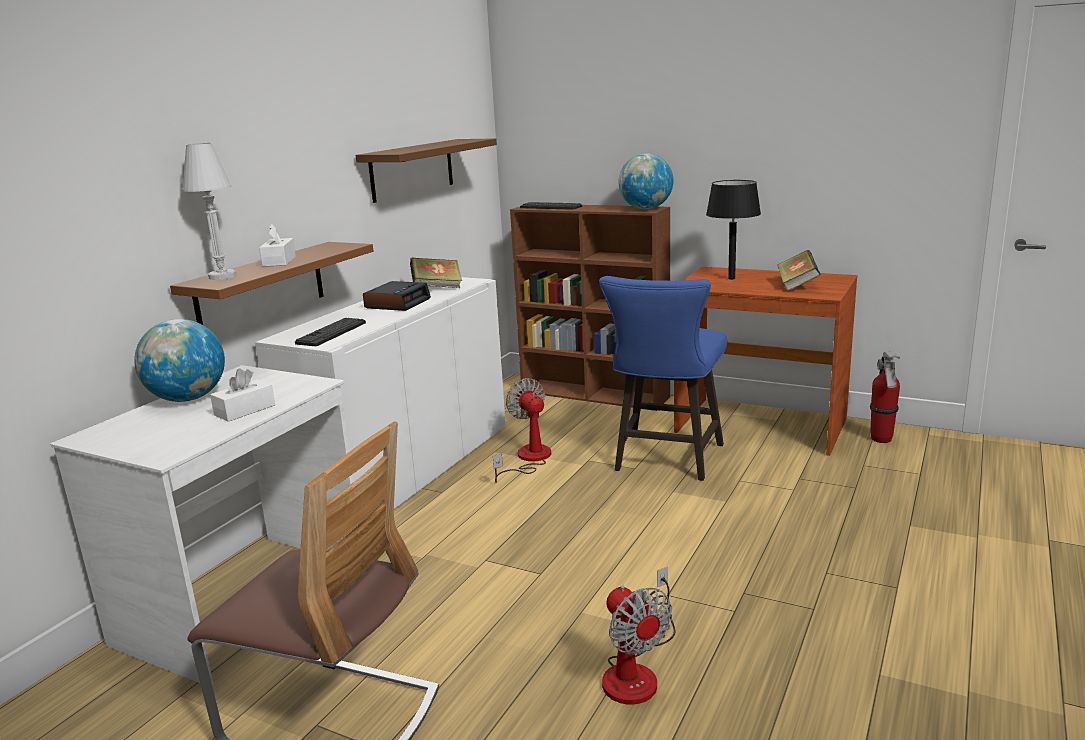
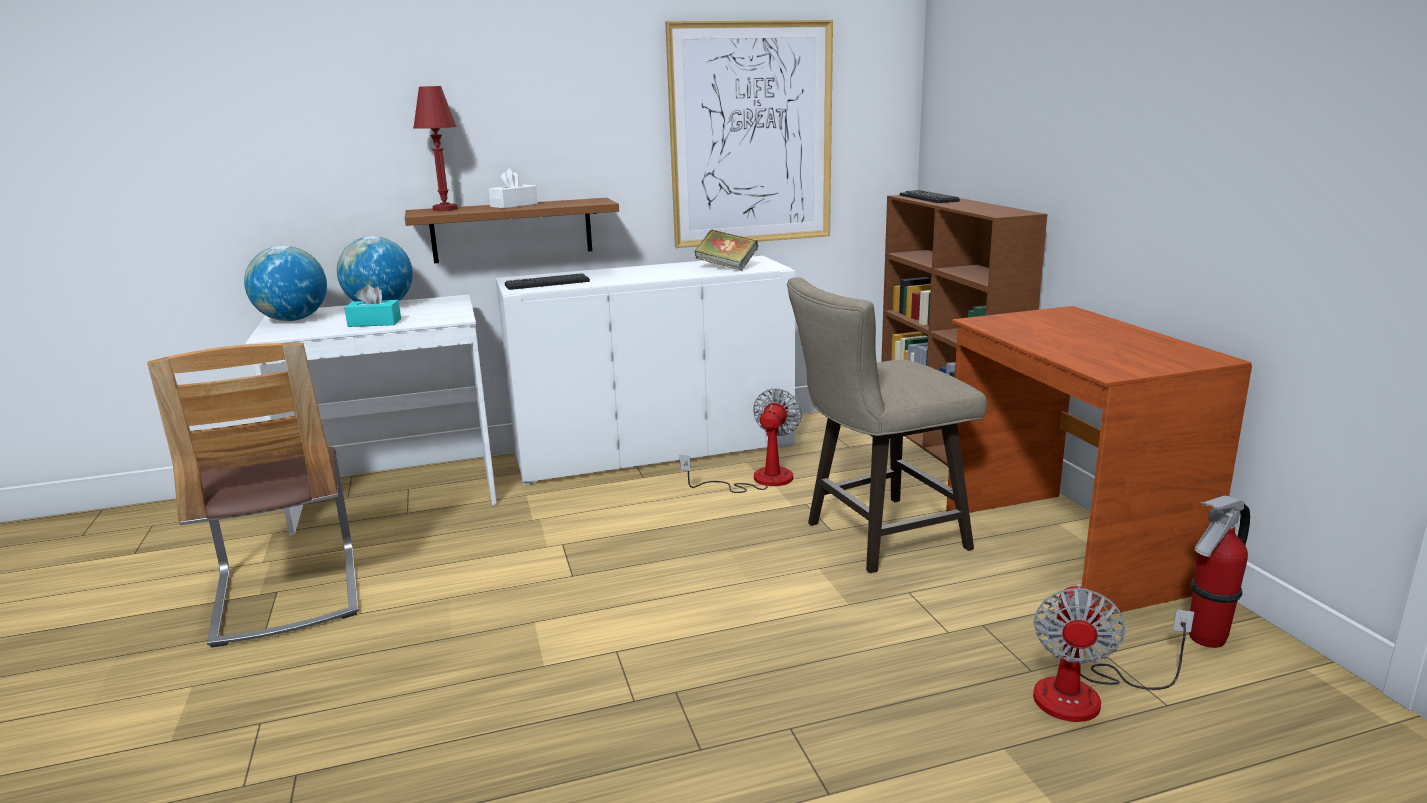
camera: 45 degrees right, 0 degrees up
(222, 276) = (445, 209): white table lamp -> red table lamp
(245, 410) = (374, 323): white tissue box -> turquoise tissue box
(397, 303) = (659, 272): alarm clock -> none
(412, 169) = (751, 135): brown shelf -> picture
(636, 671) = (469, 690): fan -> fan (1087, 695)
(645, 209) = (1008, 212): globe -> globe (292, 320)
(665, 461) = (876, 537): blue stool -> beige stool
(731, 278) = (1056, 326): black table lamp -> none
(797, 286) = (1108, 352): book -> none

